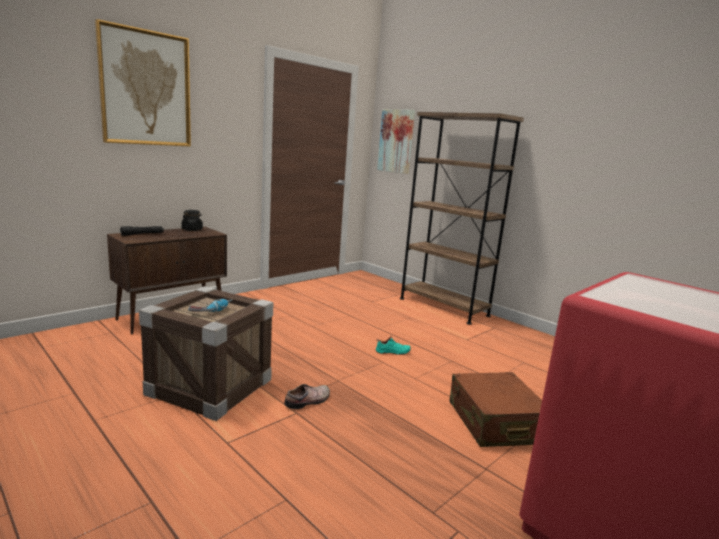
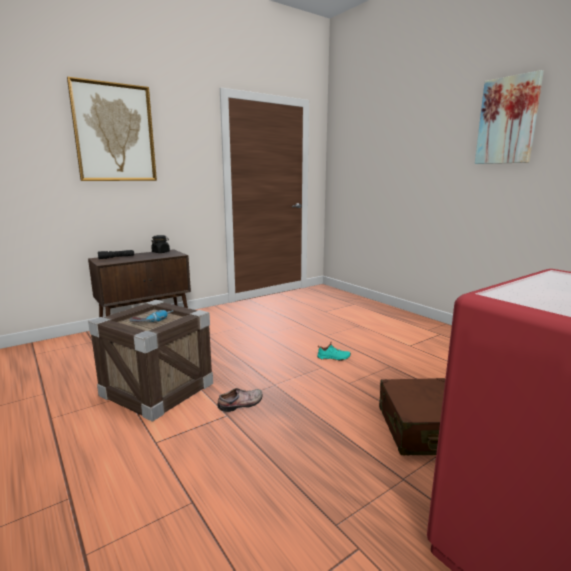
camera: 10 degrees right, 0 degrees up
(396, 141) = (346, 165): picture -> picture (507, 121)
(443, 307) = (393, 315): brown bookcase -> none

